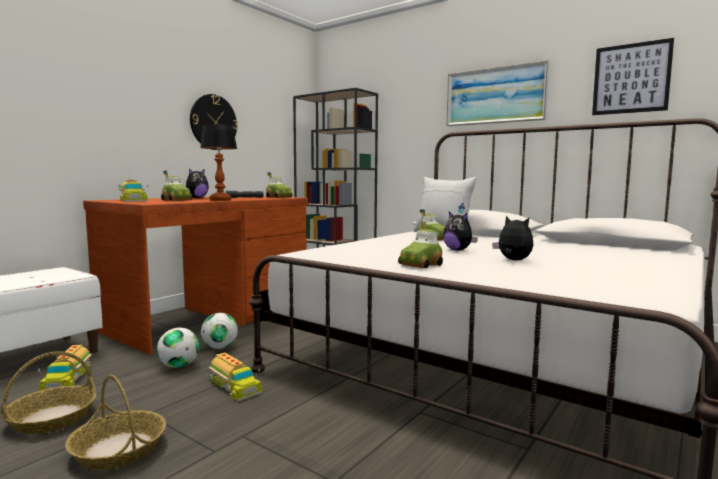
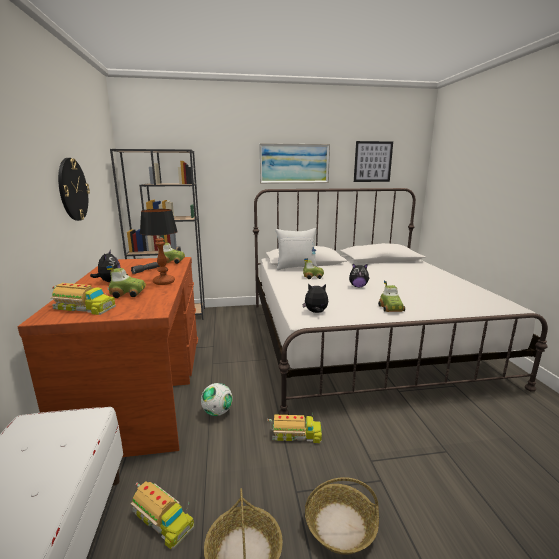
camera: 45 degrees left, 10 degrees up
(179, 366) = (226, 445): football -> none
(513, 260) = (402, 289): plush toy -> plush toy (316, 312)

